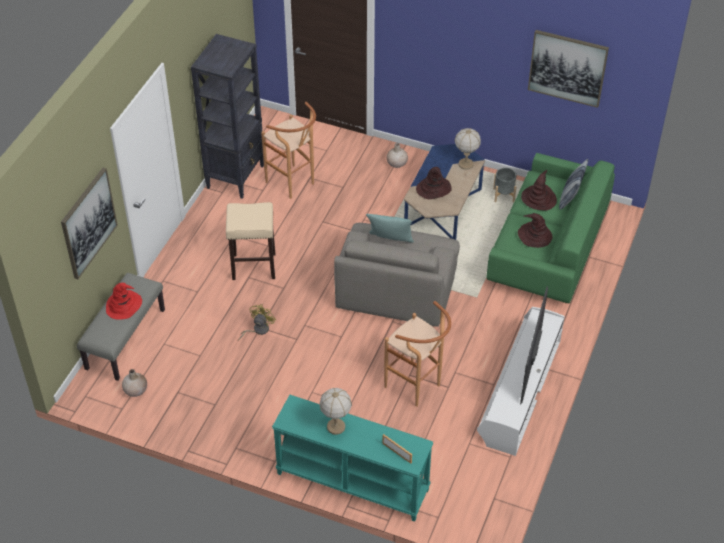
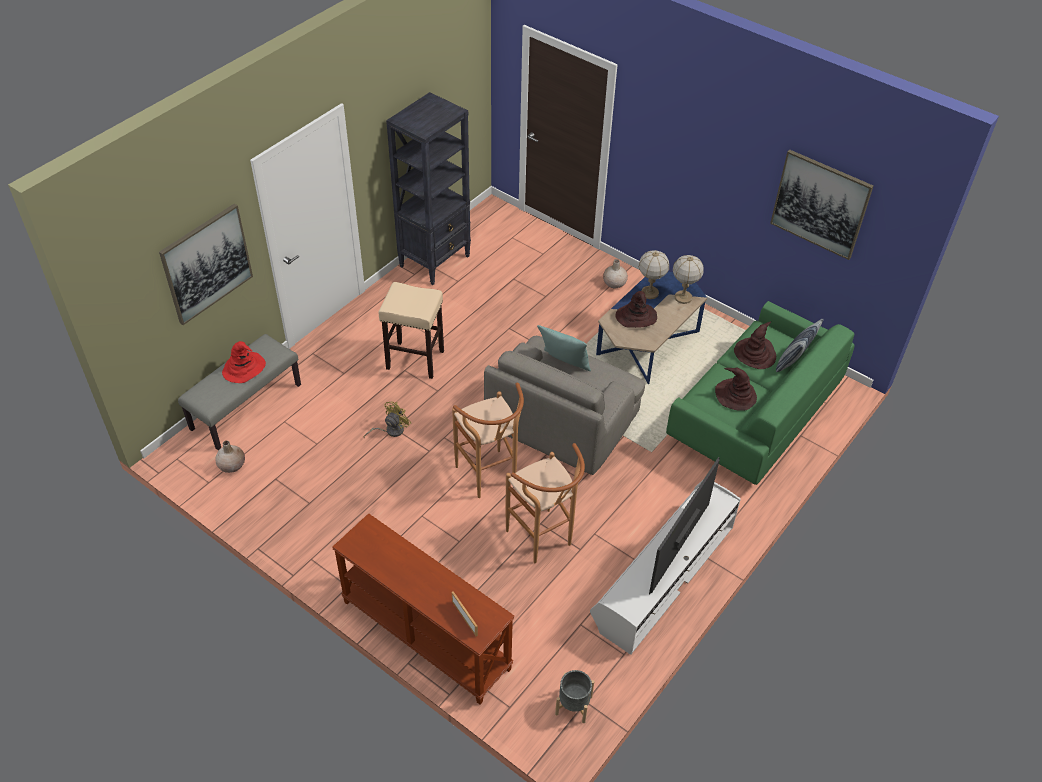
camera: 15 degrees right, 0 degrees up
(294, 184) = (493, 282): brown stool -> brown stool (489, 478)
(335, 427) = (405, 566): table lamp -> table lamp (649, 293)
(351, 482) = (424, 635): turquoise console table -> brown console table
(504, 195) = (723, 344): grey planter -> grey planter (574, 705)

